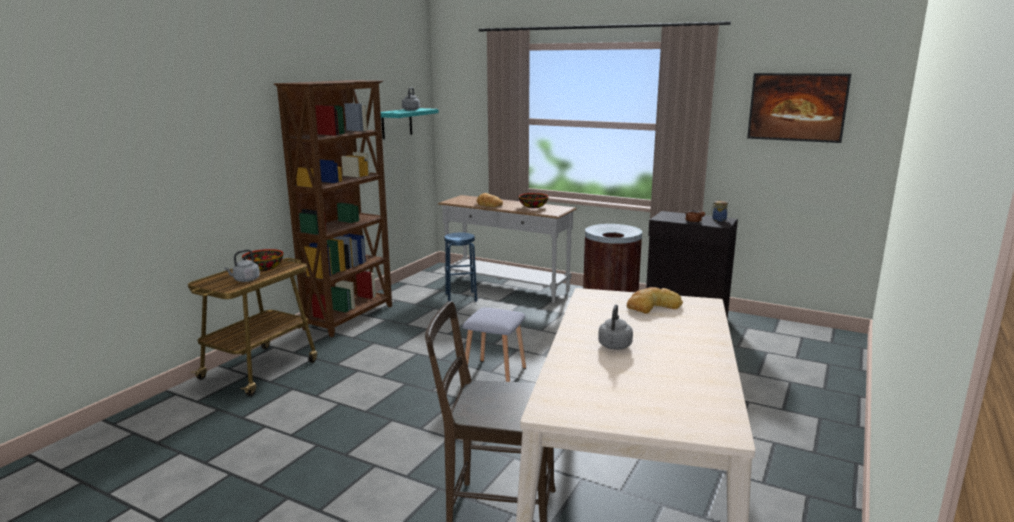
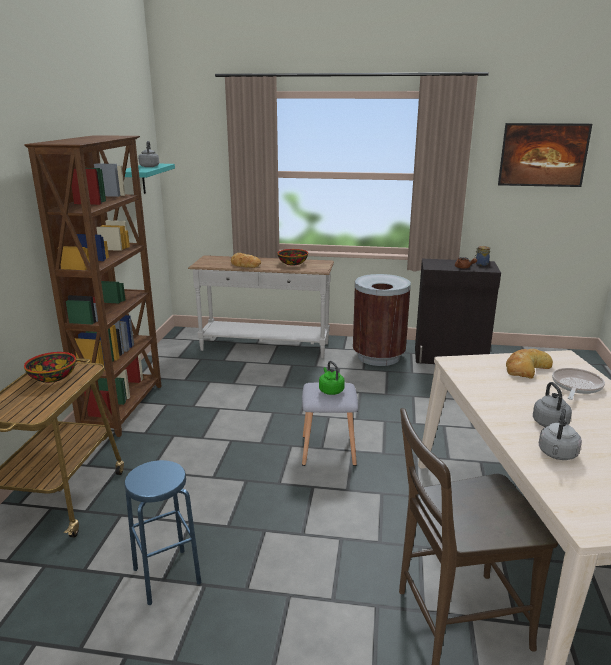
camera: 20 degrees left, 5 degrees up
(245, 280) = (45, 399): grey kettle -> grey kettle (557, 454)
(461, 297) = (227, 365): blue stool -> blue stool (166, 576)
(495, 314) = (330, 390): none -> green kettle
(682, 325) = (575, 386): none -> frying pan

